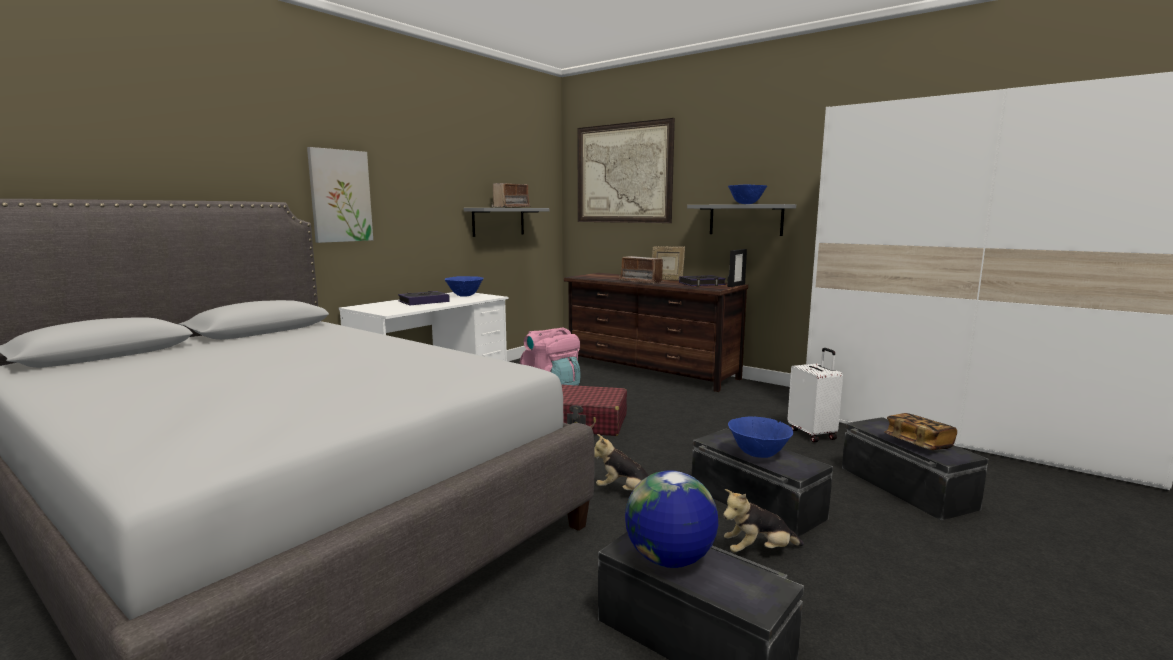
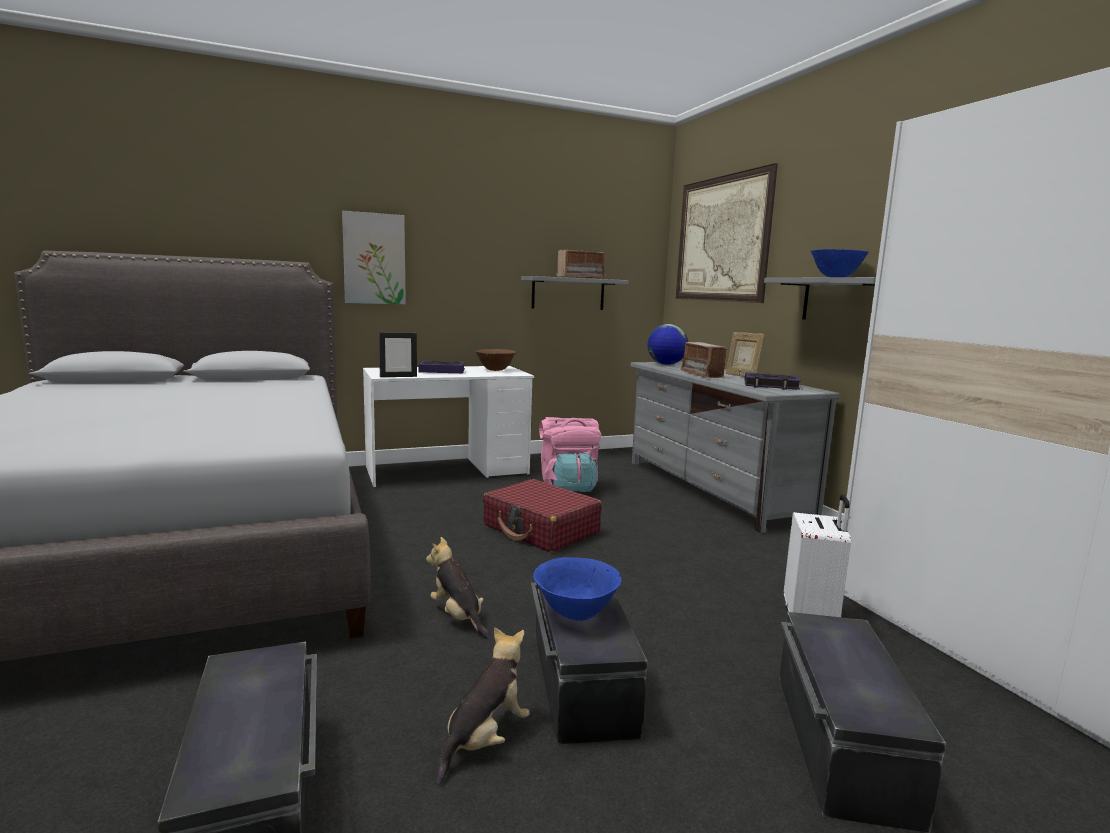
camera: 30 degrees right, 0 degrees up
(465, 296) = (495, 370): blue bowl -> brown bowl
(650, 370) = (712, 490): brown dresser -> grey dresser
(669, 559) = (242, 692): globe -> globe (666, 364)
(736, 285) = (815, 392): picture frame -> picture frame (398, 376)
(759, 551) = (485, 740): plush toy -> plush toy turned 105 degrees clockwise
(918, 444) = (851, 676): book -> none

